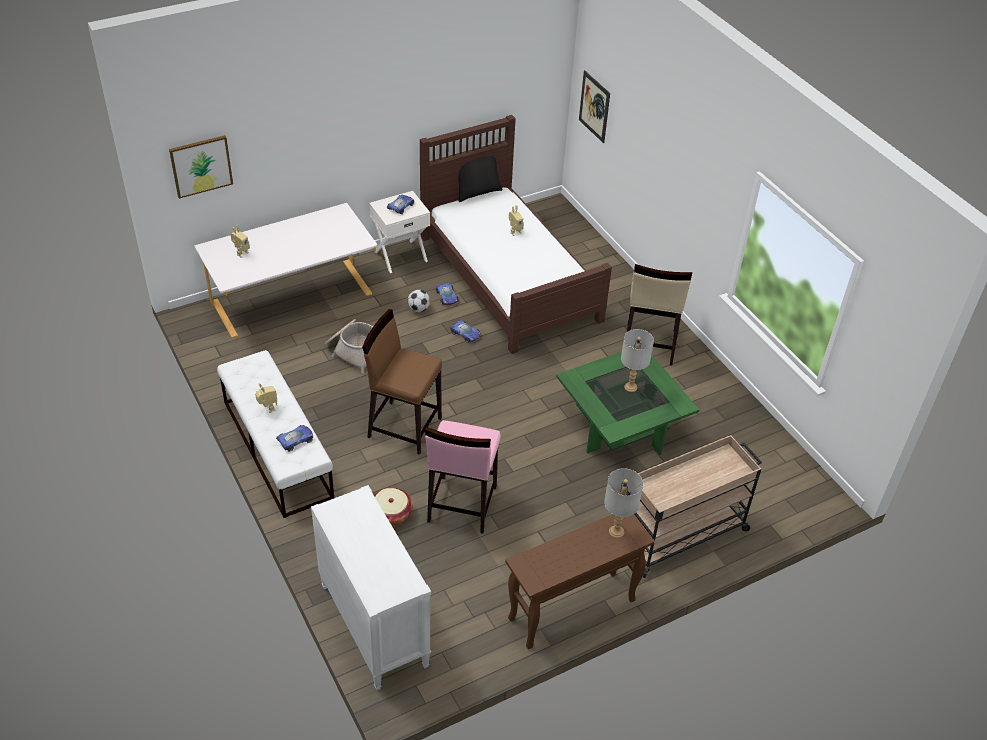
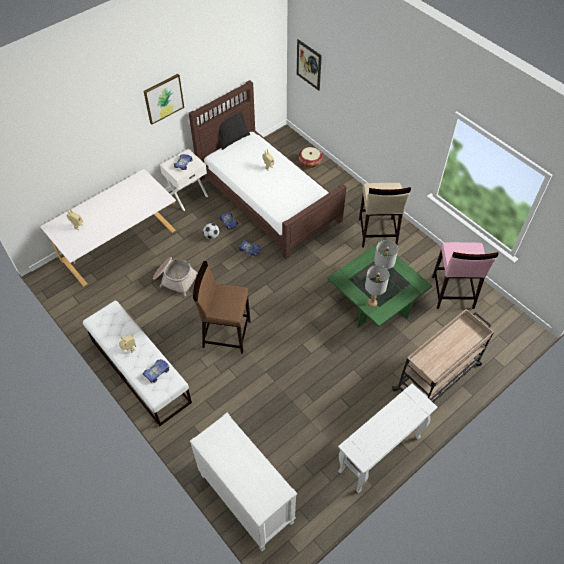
camera: 10 degrees left, 10 degrees up
(201, 166) = (33, 170): picture -> picture (163, 98)
(391, 514) = (235, 406): basket -> basket (310, 162)
(461, 505) = (282, 388): pink stool -> pink stool (452, 293)
(571, 610) = (379, 455): brown console table -> white console table
(616, 531) = (409, 405): grey table lamp -> grey table lamp (372, 302)

